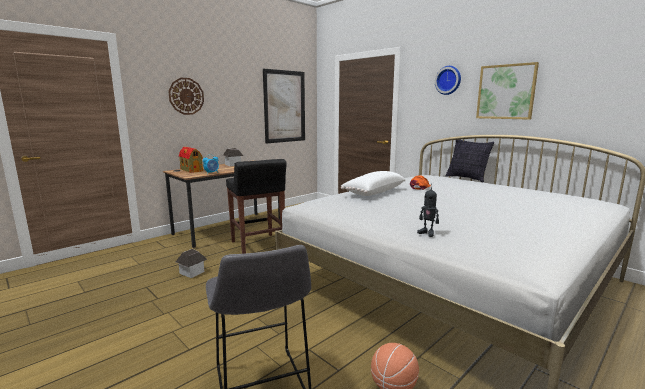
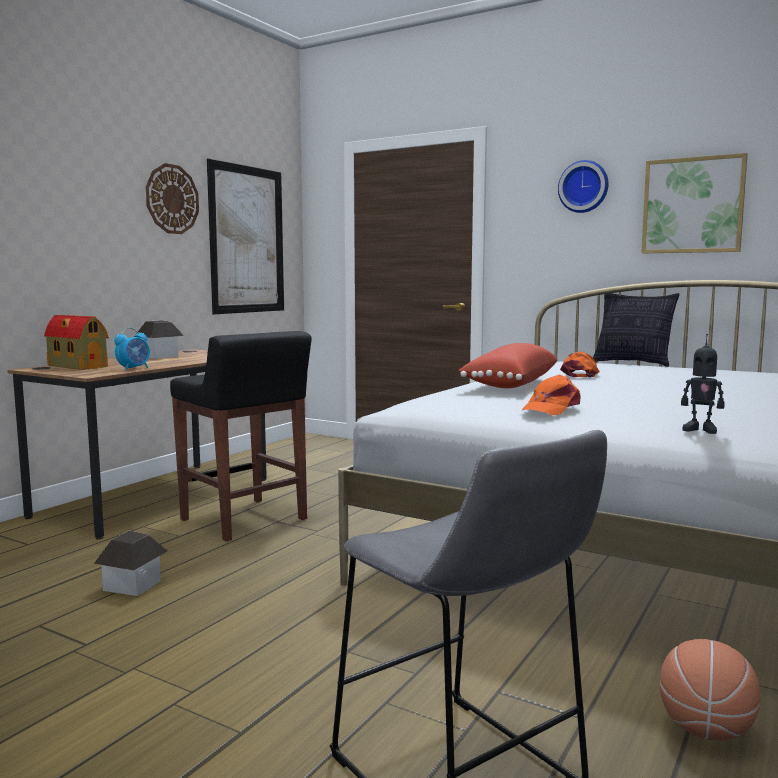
camera: 15 degrees left, 5 degrees down
(186, 96) = (59, 204): wall clock -> wall clock (172, 199)
(369, 212) = (551, 409): none -> orange cap
(373, 192) = (509, 384): white pillow -> red pillow

